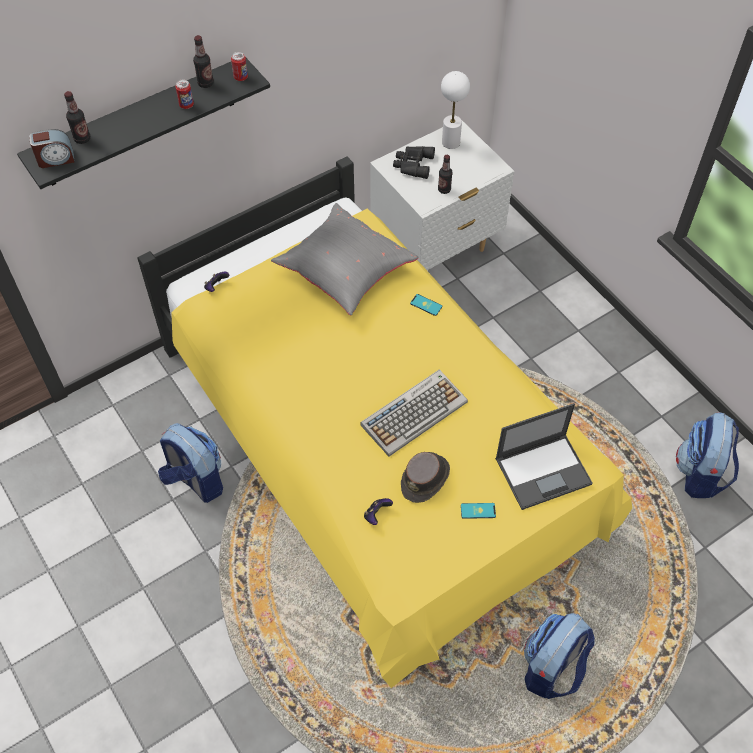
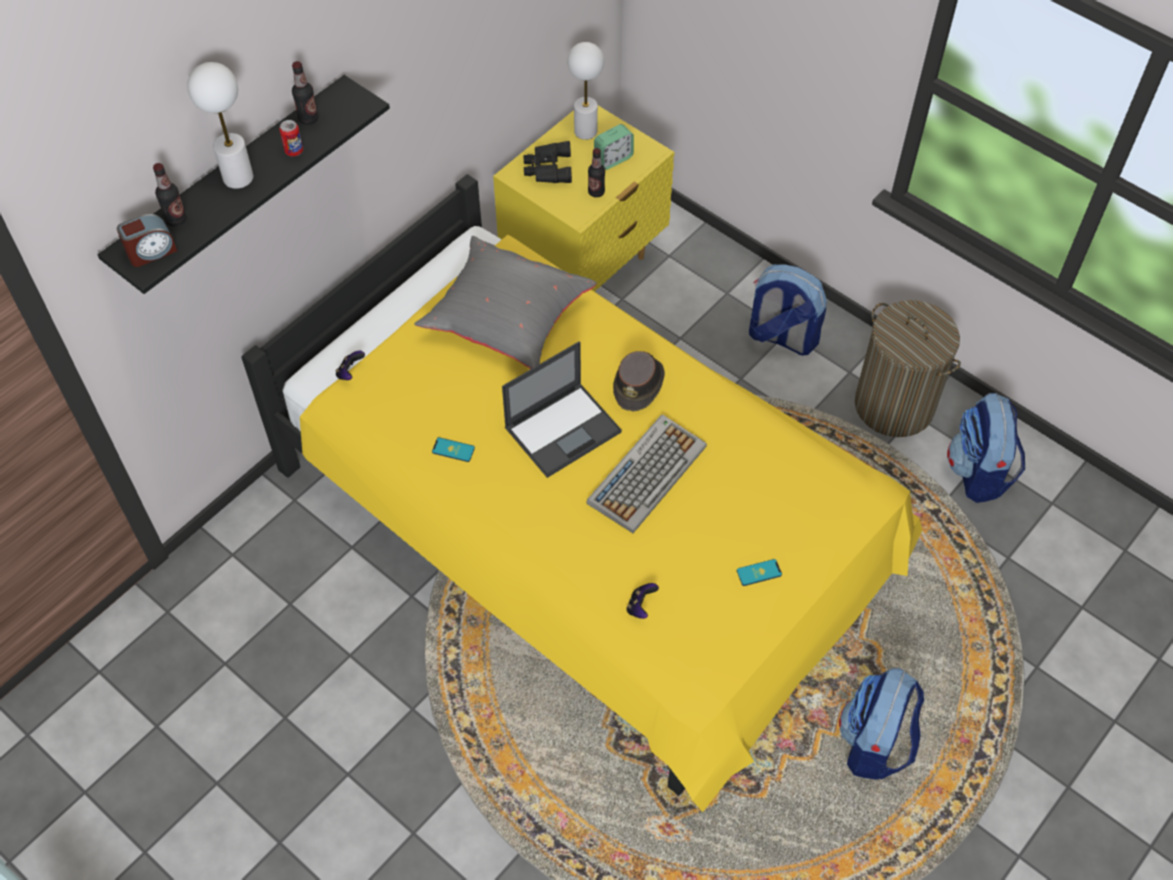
camera: 15 degrees left, 0 degrees up
(138, 116) = (237, 177): none -> white table lamp
(195, 480) = (371, 624): backpack -> backpack (781, 337)
(240, 77) = (350, 103): can -> none
(425, 478) = (685, 549): brown hat -> brown hat (639, 384)
(426, 305) = (619, 339): phone -> phone (453, 450)
(436, 249) = (584, 269): white nightstand -> yellow nightstand
(465, 167) = (613, 159): none -> alarm clock
(544, 470) = (821, 507): laptop -> laptop (563, 429)
(647, 405) = (894, 405): none -> laundry basket

